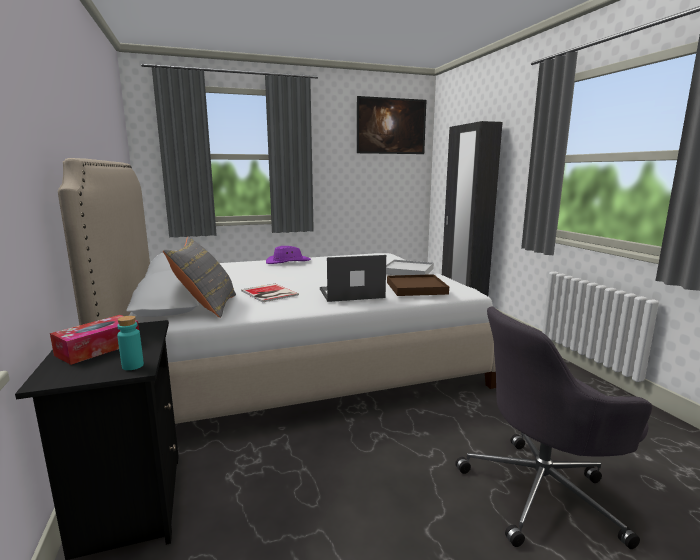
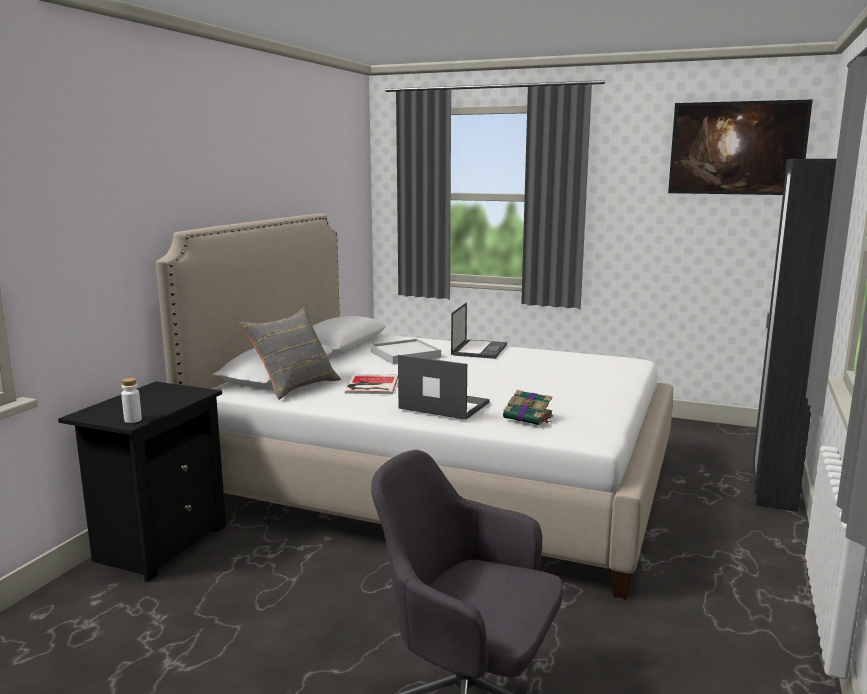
camera: 40 degrees right, 0 degrees up
(98, 348) = (141, 401): tissue box -> none
(133, 366) = (133, 420): turquoise bottle -> white bottle
(288, 262) = (479, 349): purple hat -> laptop
(408, 271) = (589, 393): white tray -> white tray (405, 355)
(416, 288) = (529, 417): brown tray -> book

